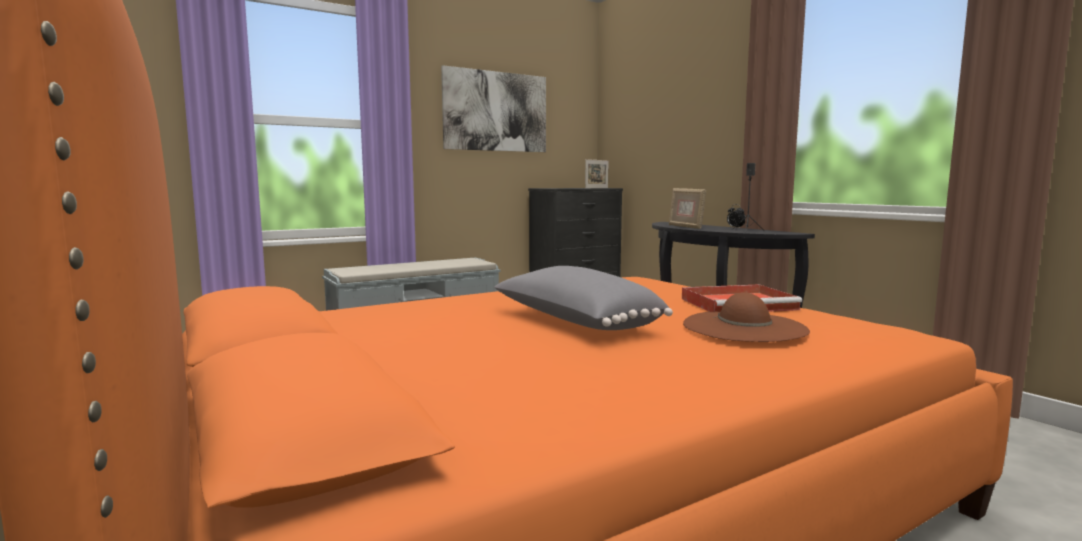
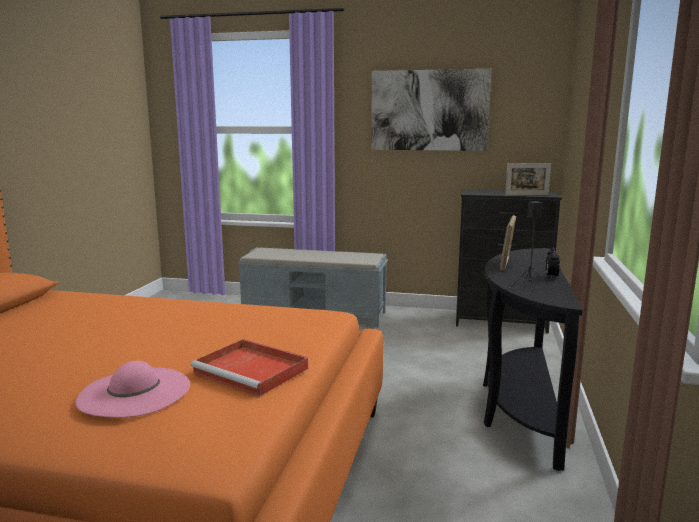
camera: 45 degrees right, 5 degrees up
(574, 322) = (106, 345): grey pillow -> none
(744, 327) = (134, 392): brown hat -> pink hat

